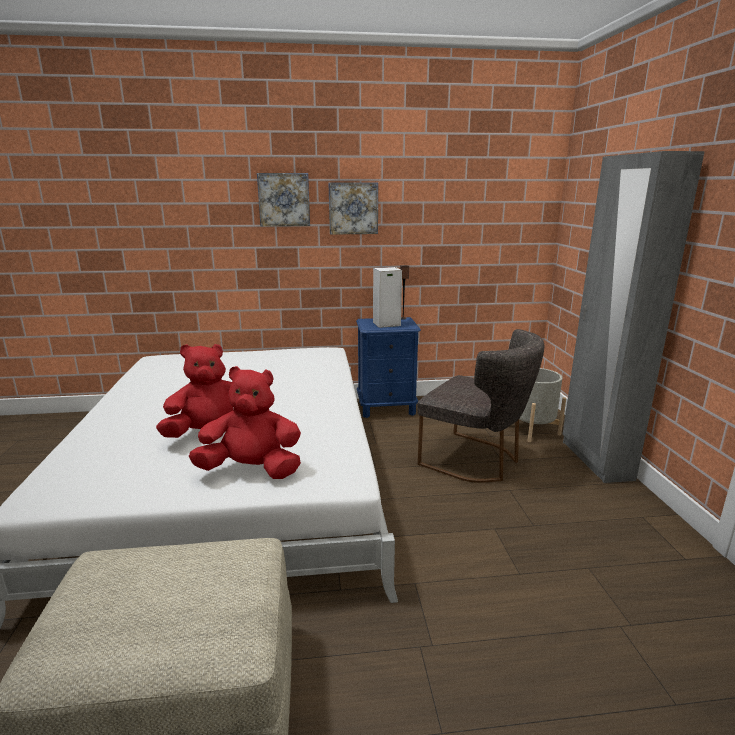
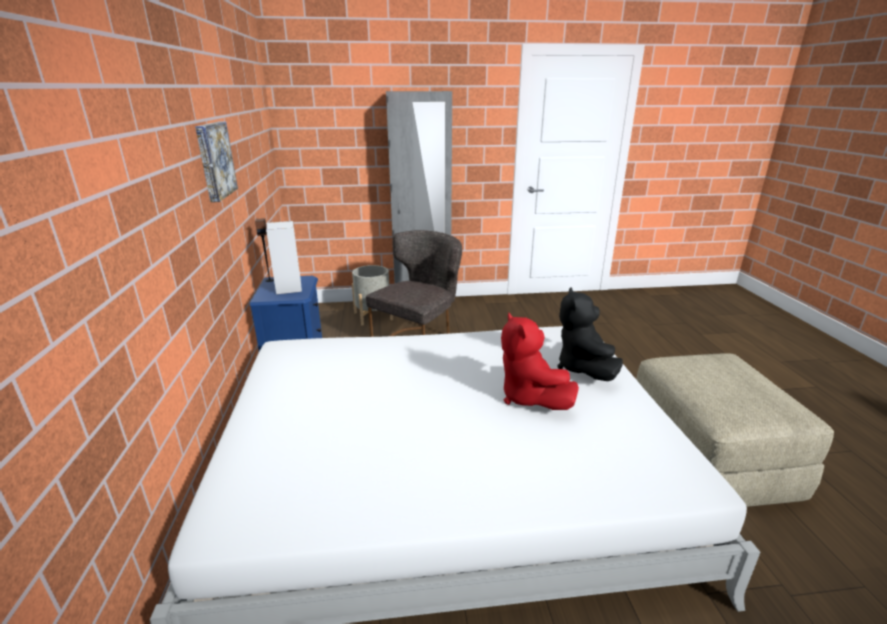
camera: 90 degrees left, 5 degrees up
(252, 470) = (583, 368): red plush toy -> black plush toy
(284, 199) = (175, 161): picture -> none

